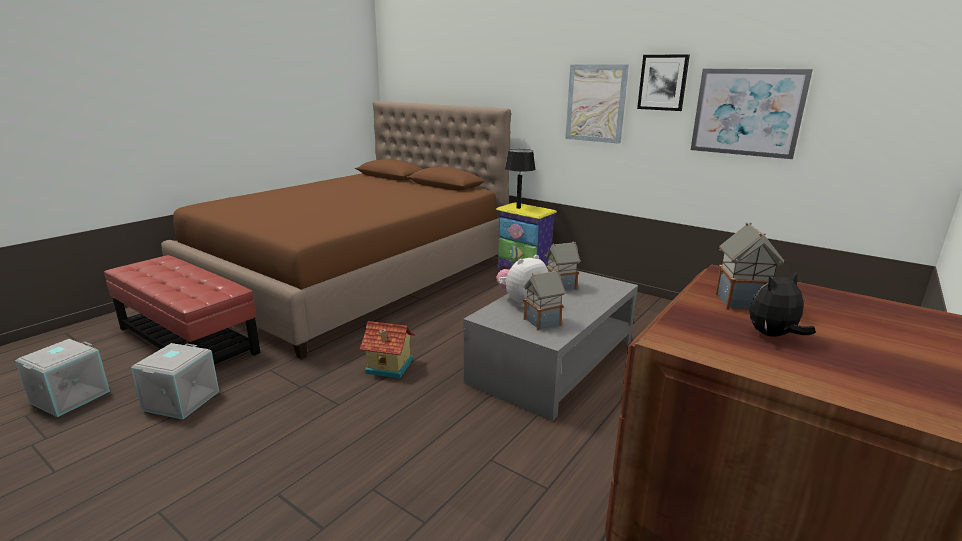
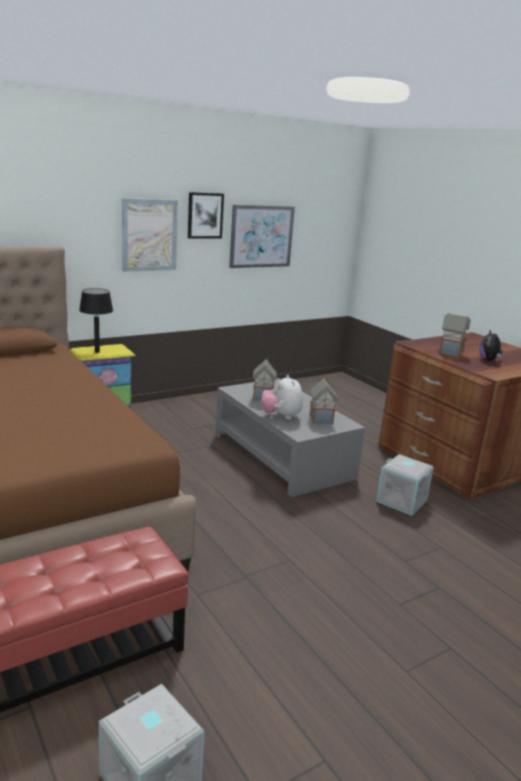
camera: 70 degrees left, 0 degrees up
(182, 401) = (227, 662): grey storage box -> grey storage box (402, 500)
(389, 367) = (242, 524): toy house -> none

